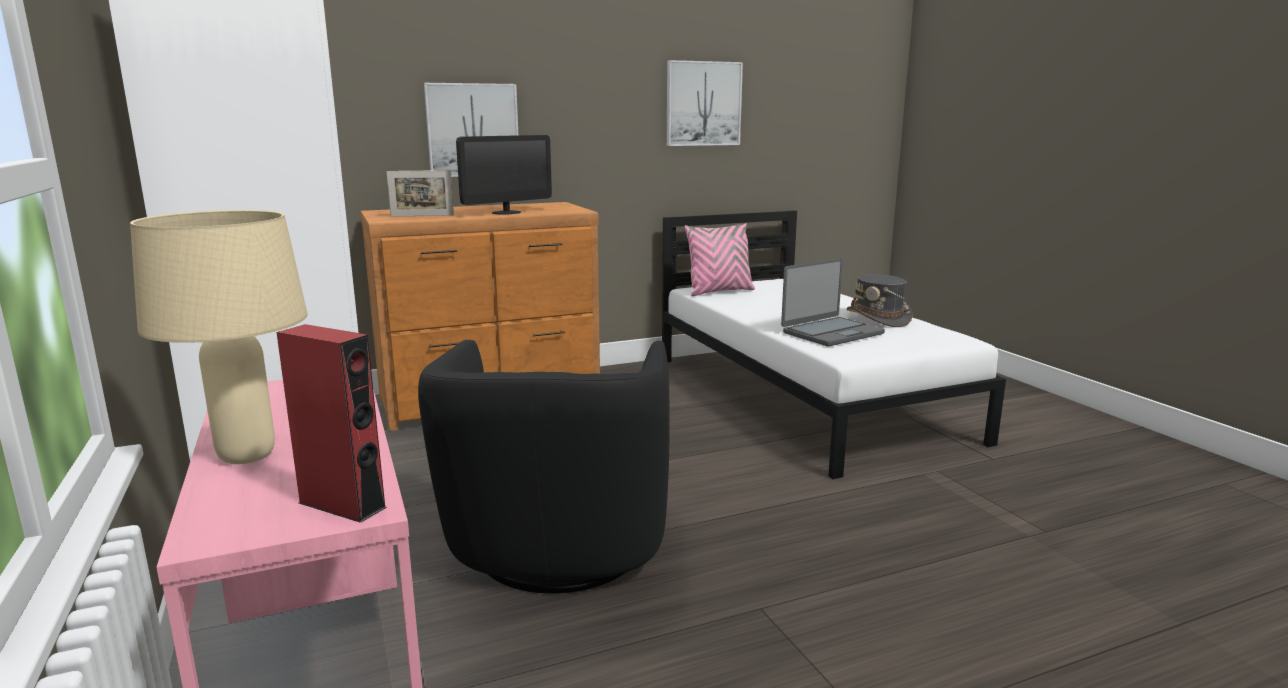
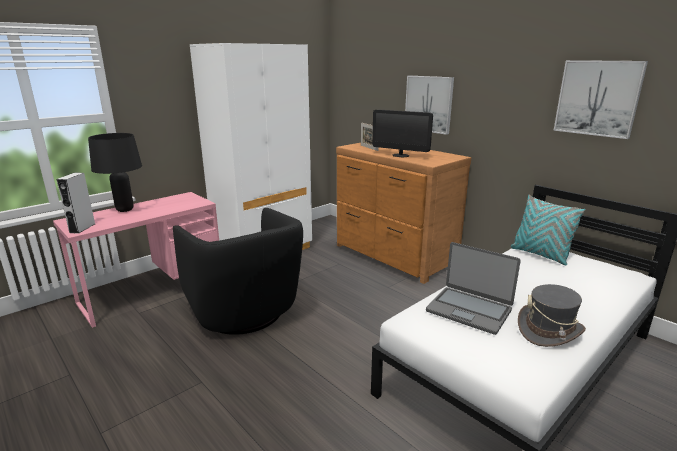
camera: 70 degrees right, 5 degrees up
(248, 455) = (125, 210): beige table lamp -> black table lamp
(342, 505) = (82, 228): red speaker -> grey speaker
(559, 549) = (243, 313): black armchair -> black armchair turned 105 degrees counterclockwise
(719, 291) = (540, 254): pink pillow -> turquoise pillow

